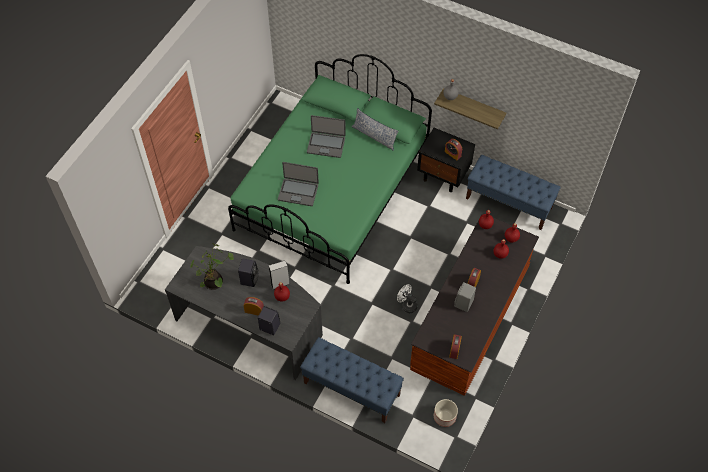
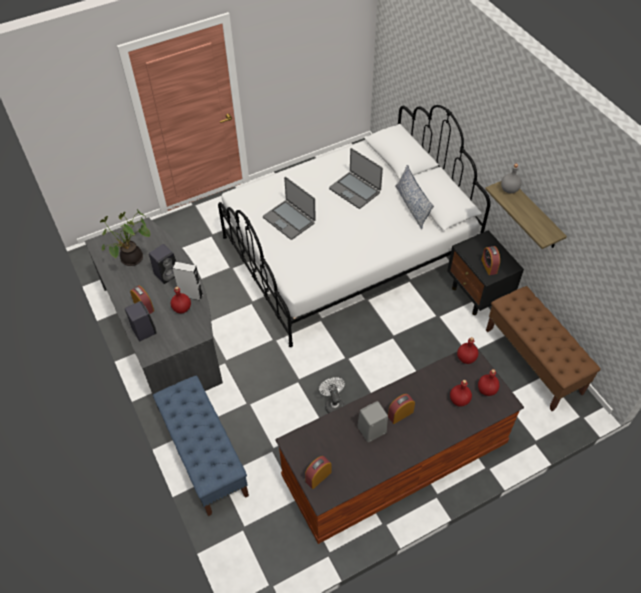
camera: 35 degrees right, 5 degrees down
(332, 192) = (347, 251): green bed -> white bed
(444, 416) = (277, 553): planter -> none
(509, 203) = (533, 361): blue bench -> brown bench

